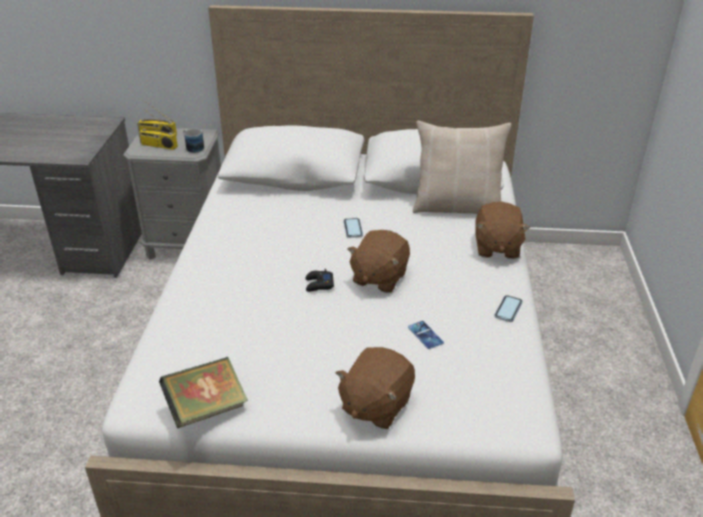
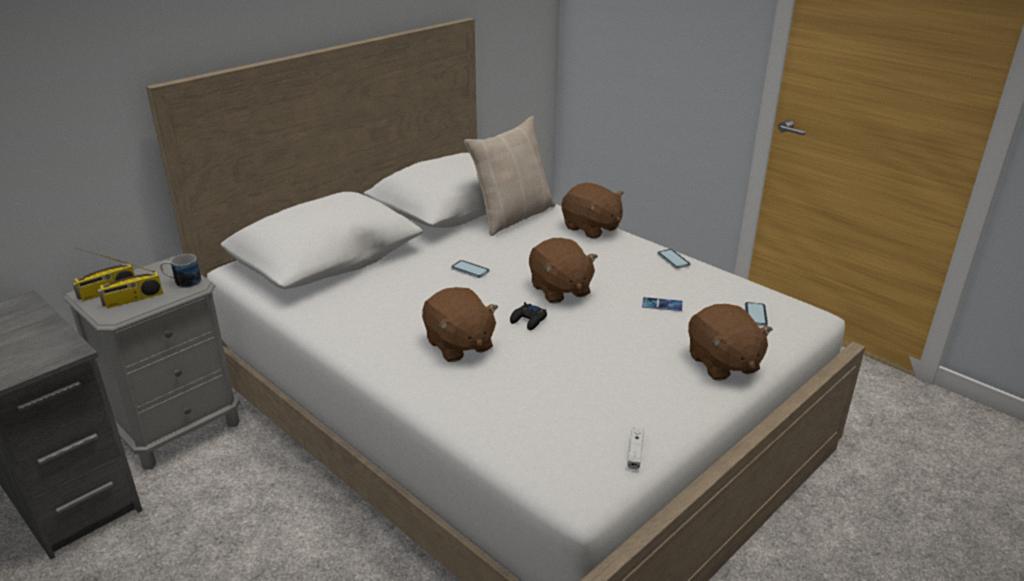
camera: 50 degrees left, 5 degrees down
(206, 409) = (635, 452): book -> white game controller
(253, 272) = (458, 345): none -> brown plush toy
(478, 393) = (755, 315): none -> phone

